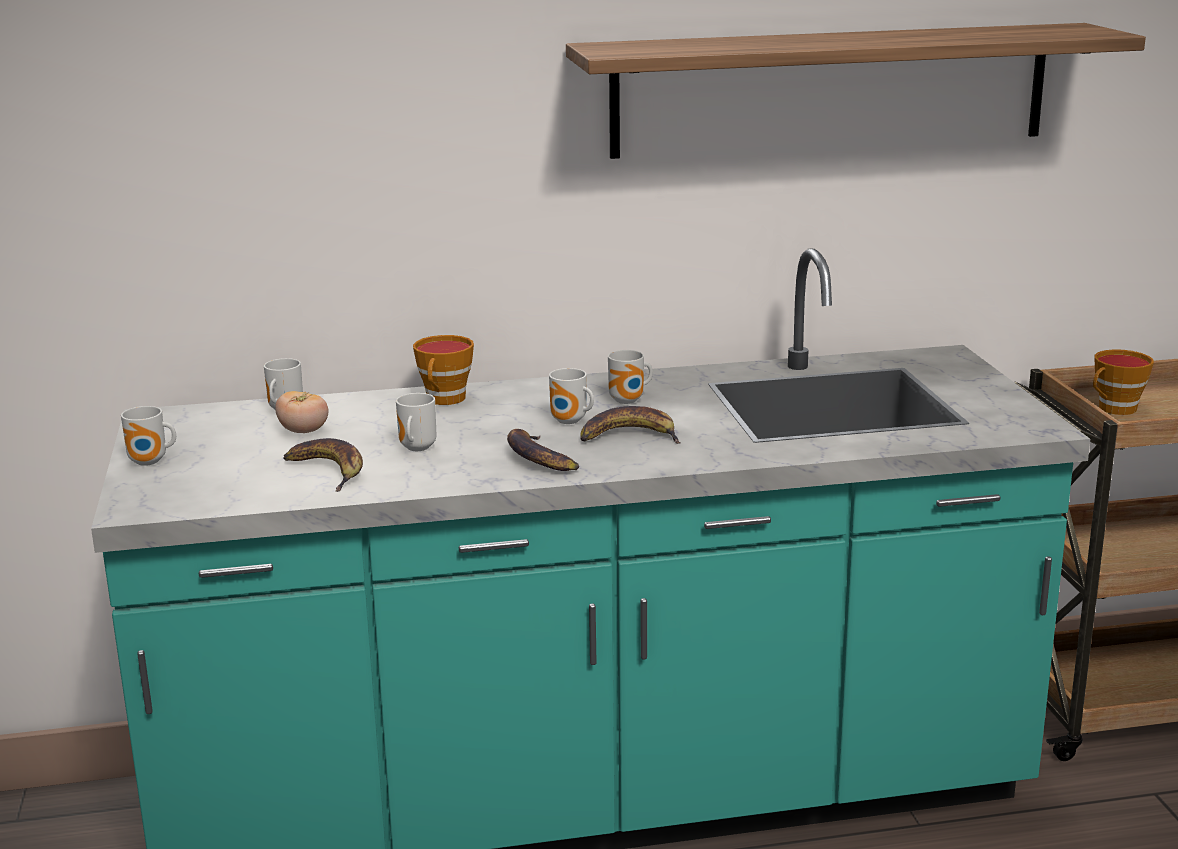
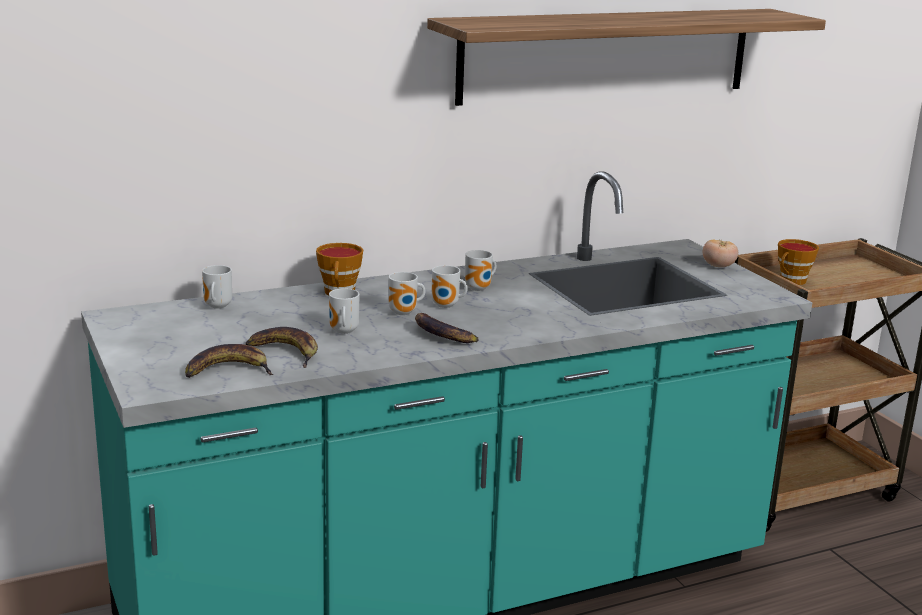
camera: 15 degrees left, 0 degrees up
(150, 462) = (135, 353): mug -> mug (405, 313)
(303, 431) = (244, 322): tomato -> tomato (718, 266)
(629, 436) = (498, 315): banana -> banana (228, 370)

